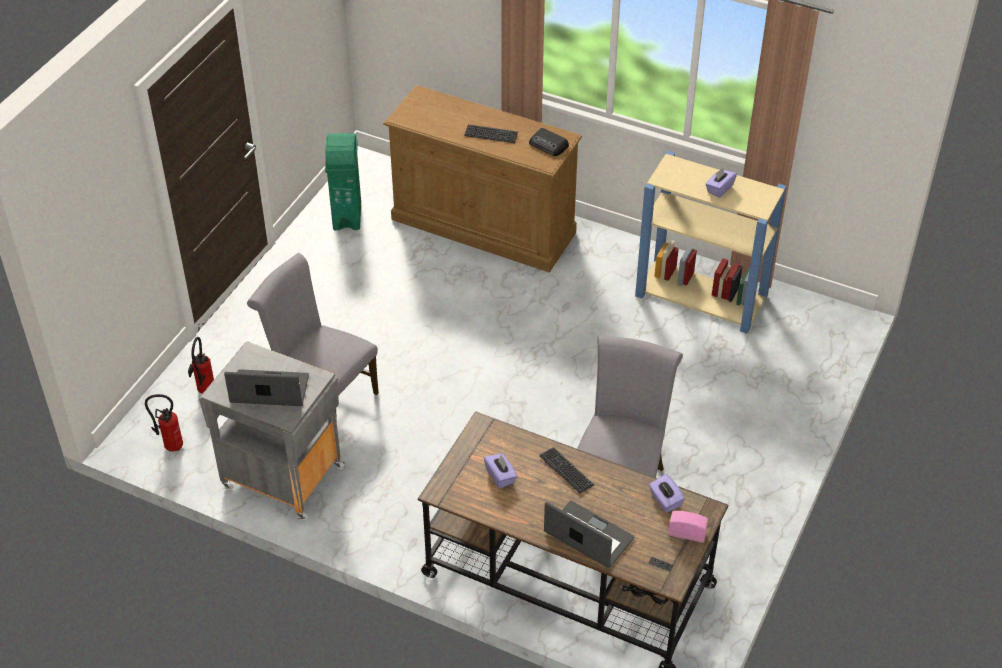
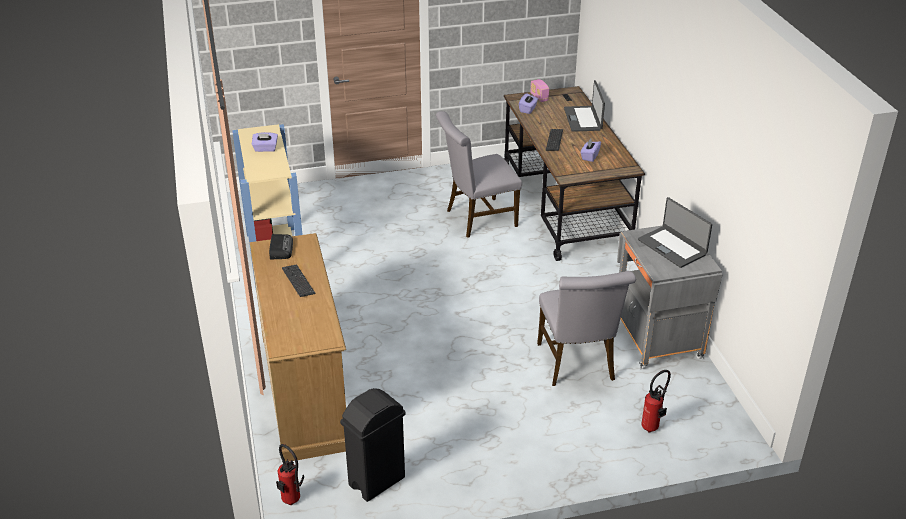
camera: 130 degrees left, 10 degrees down
(171, 446) = (713, 409): fire extinguisher -> fire extinguisher (292, 502)
(347, 215) = (376, 481): green trash can -> black trash can

